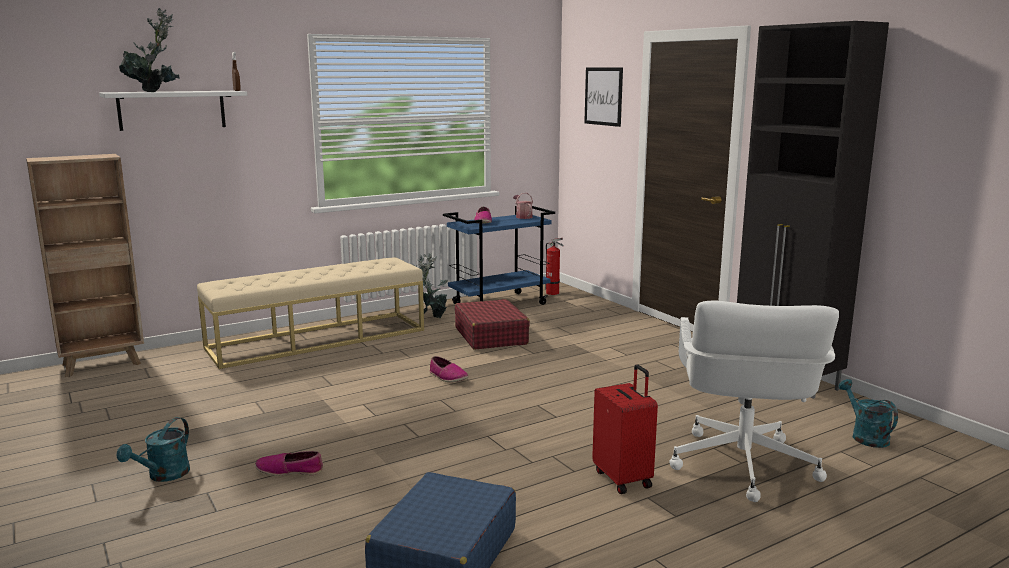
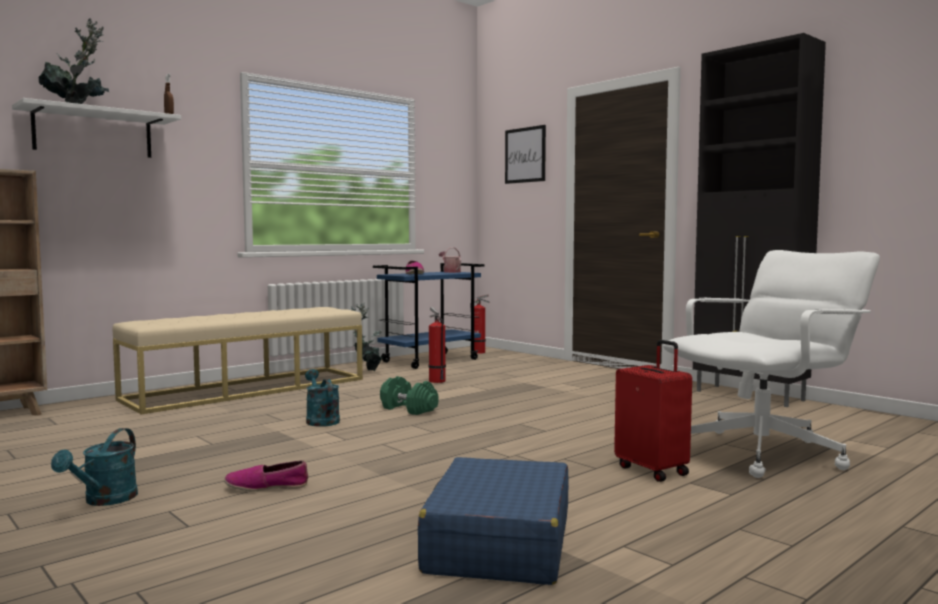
camera: 10 degrees left, 10 degrees down
(447, 377) = (409, 409): shoe -> green dumbbell
(491, 336) = (436, 380): red suitcase -> fire extinguisher
(741, 465) = (763, 454): white office chair -> white office chair turned 120 degrees counterclockwise
(865, 436) = (860, 428): turquoise watering can -> turquoise watering can (320, 420)

